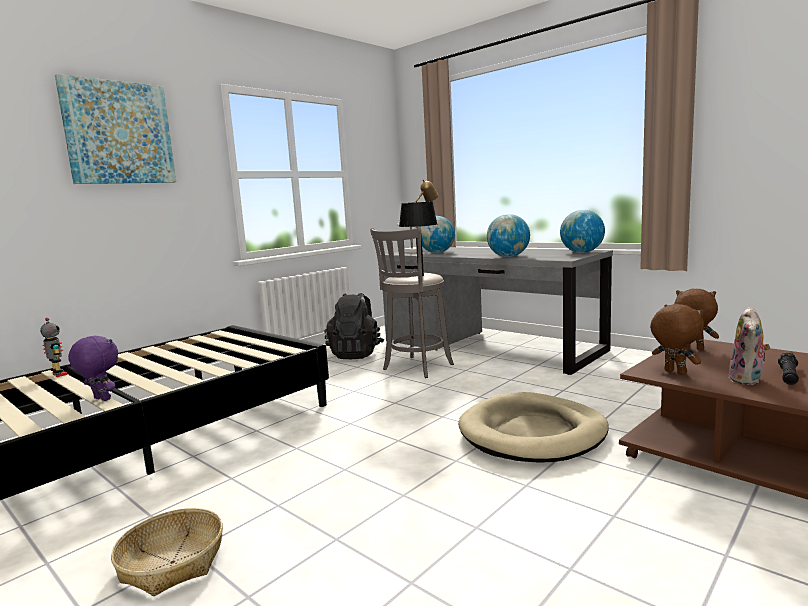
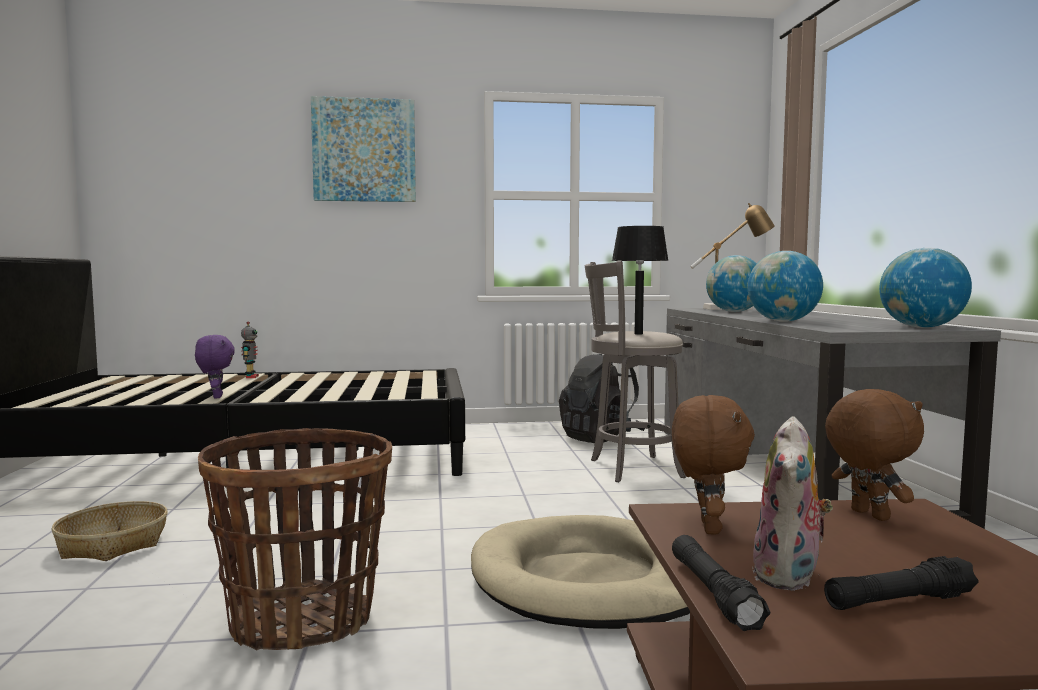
camera: 40 degrees right, 5 degrees down
(454, 523) = (303, 619): none -> basket
(748, 380) = (790, 576): plush toy -> plush toy turned 45 degrees counterclockwise
(753, 395) = (713, 593): none -> black flashlight

